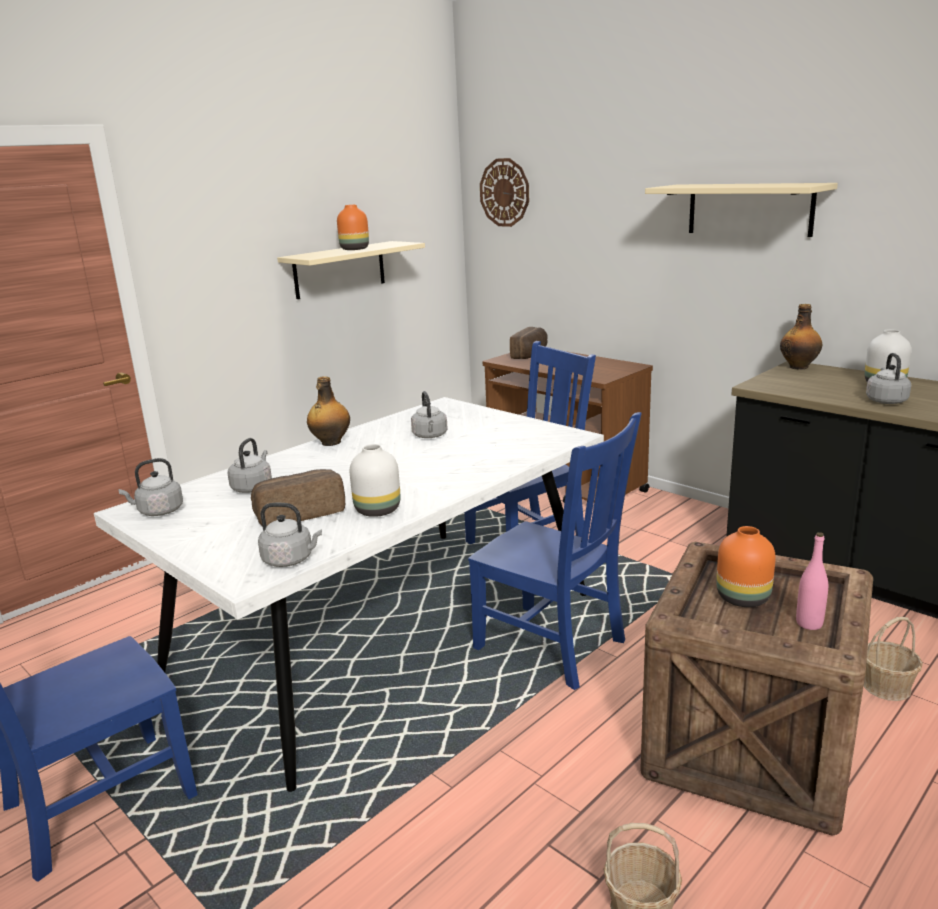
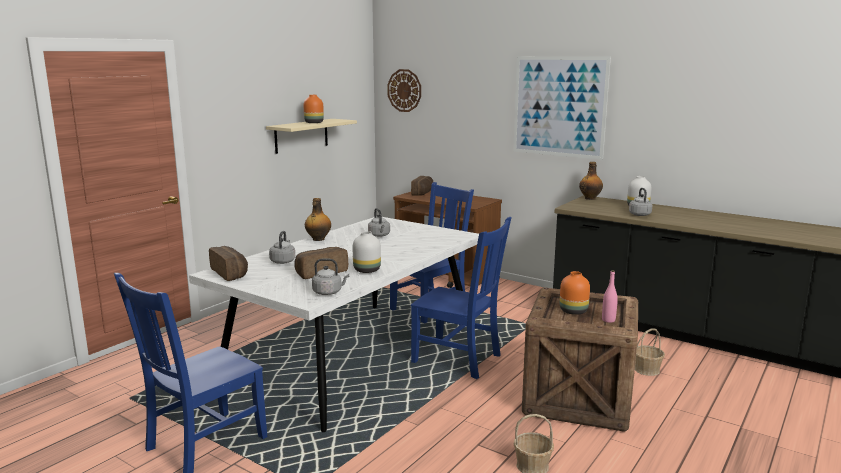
camera: 10 degrees left, 5 degrees down
(158, 511) = (231, 273): grey kettle -> bread
(749, 209) = (559, 106): beige shelf -> picture

